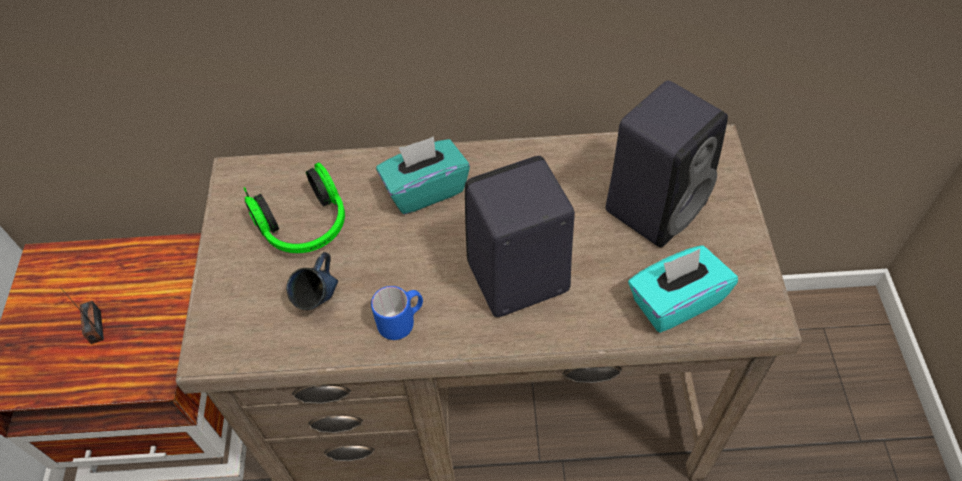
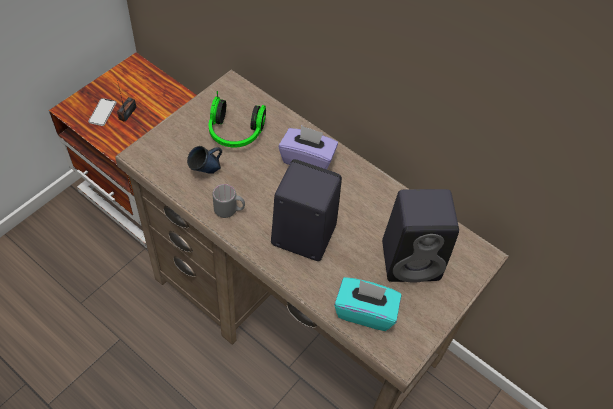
camera: 35 degrees right, 0 degrees up
(58, 353) = (102, 112): none -> phone
(402, 322) = (229, 210): blue mug -> grey mug
(425, 189) = (307, 159): turquoise tissue box -> purple tissue box

